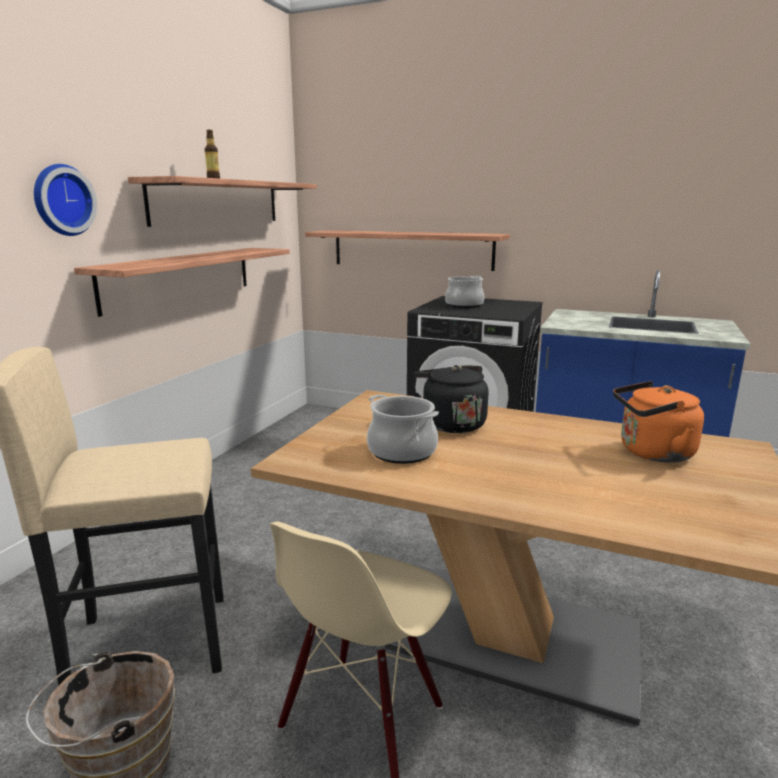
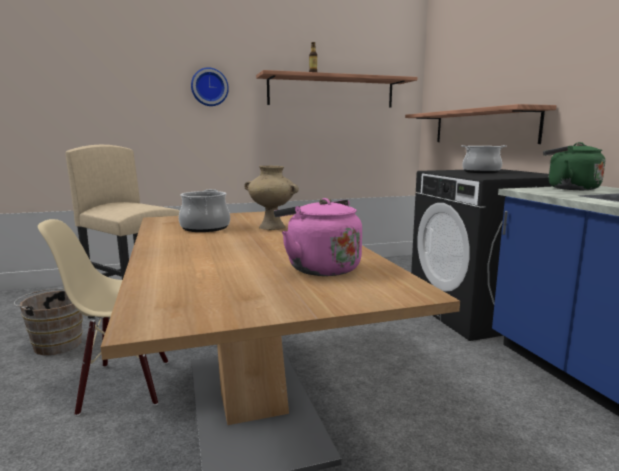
camera: 50 degrees right, 5 degrees down
(180, 277) = (290, 138): shelf -> none
(451, 424) = (273, 227): black kettle -> beige vase
(570, 317) = (569, 188): none -> green kettle
(652, 453) = (319, 268): orange kettle -> pink kettle

